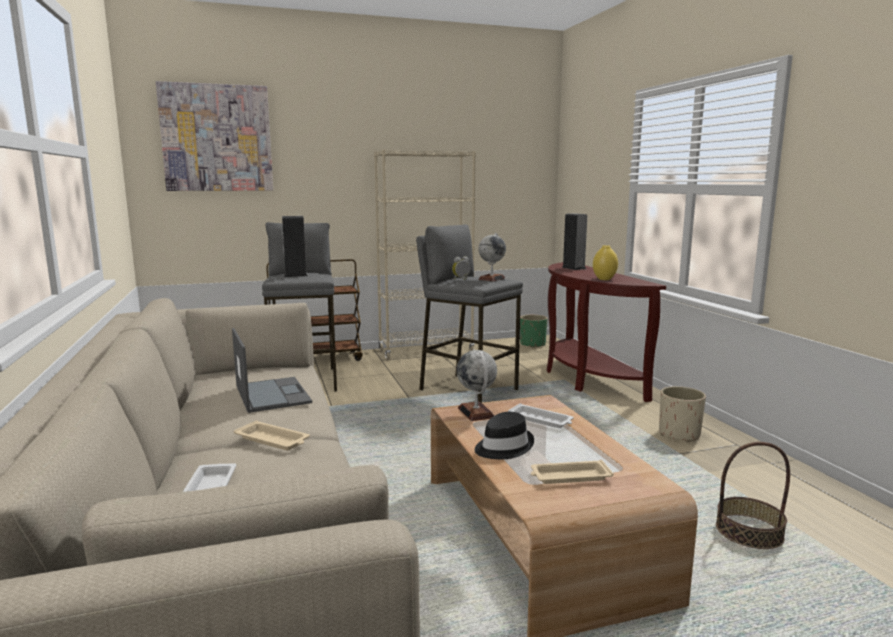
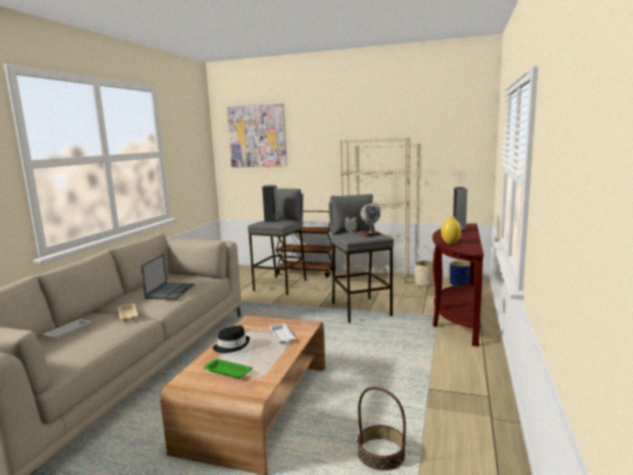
camera: 35 degrees right, 0 degrees up
(476, 413) = (259, 323): globe -> none
(532, 344) = (460, 284): green planter -> blue planter
(569, 477) = (227, 371): beige tray -> green tray
(679, 434) = (455, 376): beige planter -> beige planter (425, 284)

